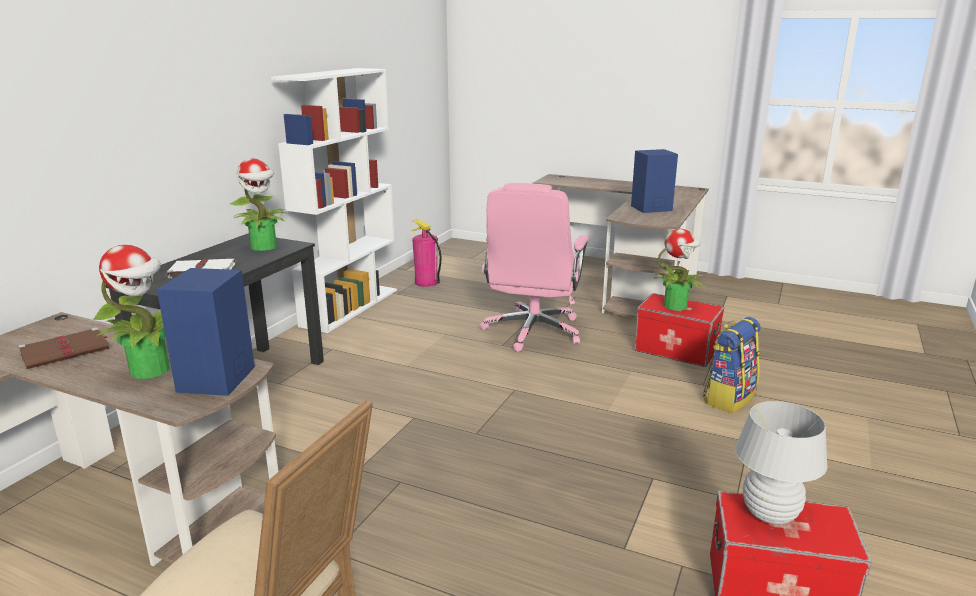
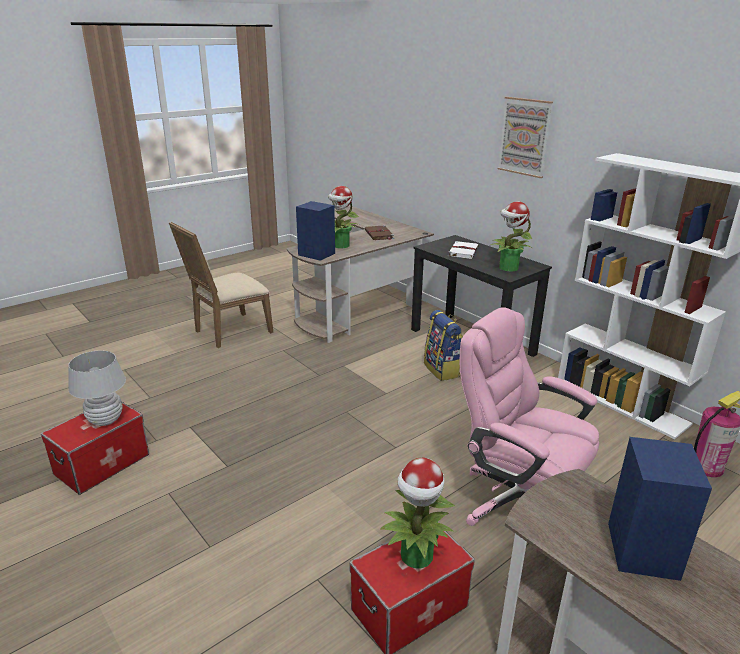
camera: 115 degrees right, 5 degrees up
(166, 86) = (524, 137): none -> picture
(728, 398) = (278, 583): backpack -> backpack (442, 370)

